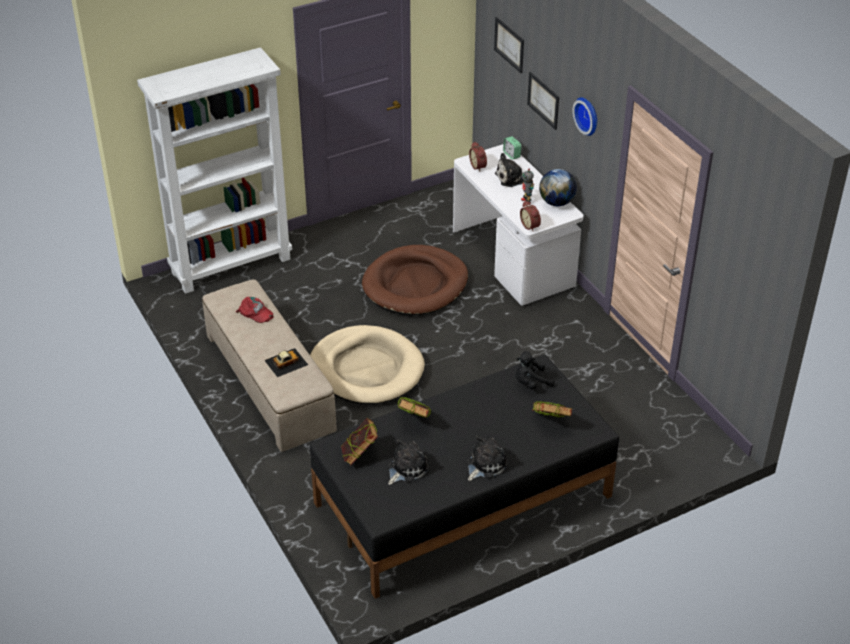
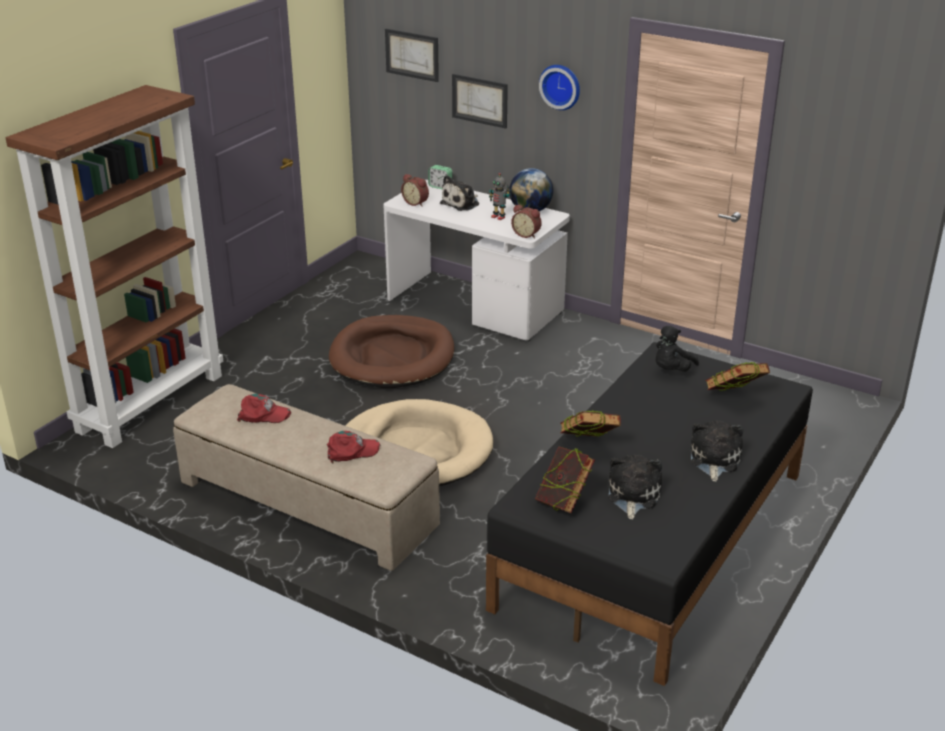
camera: 30 degrees left, 10 degrees down
(231, 265) = (150, 402): white bookcase -> brown bookcase
(285, 362) = (352, 451): toy car -> red cap

